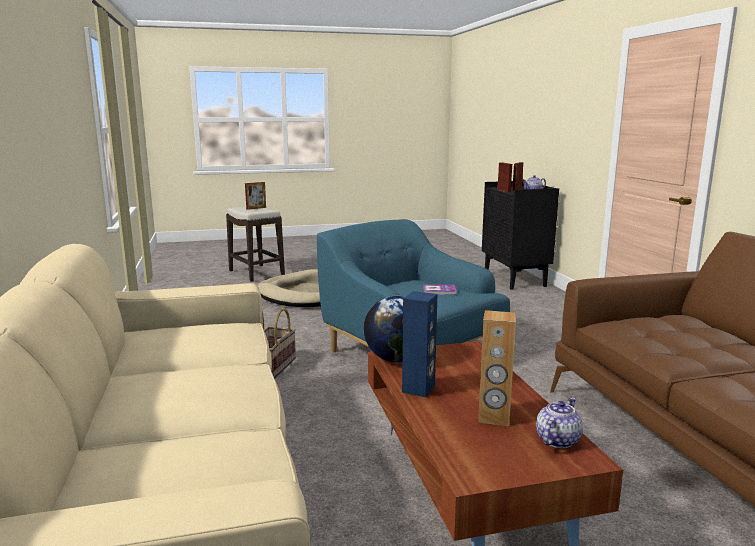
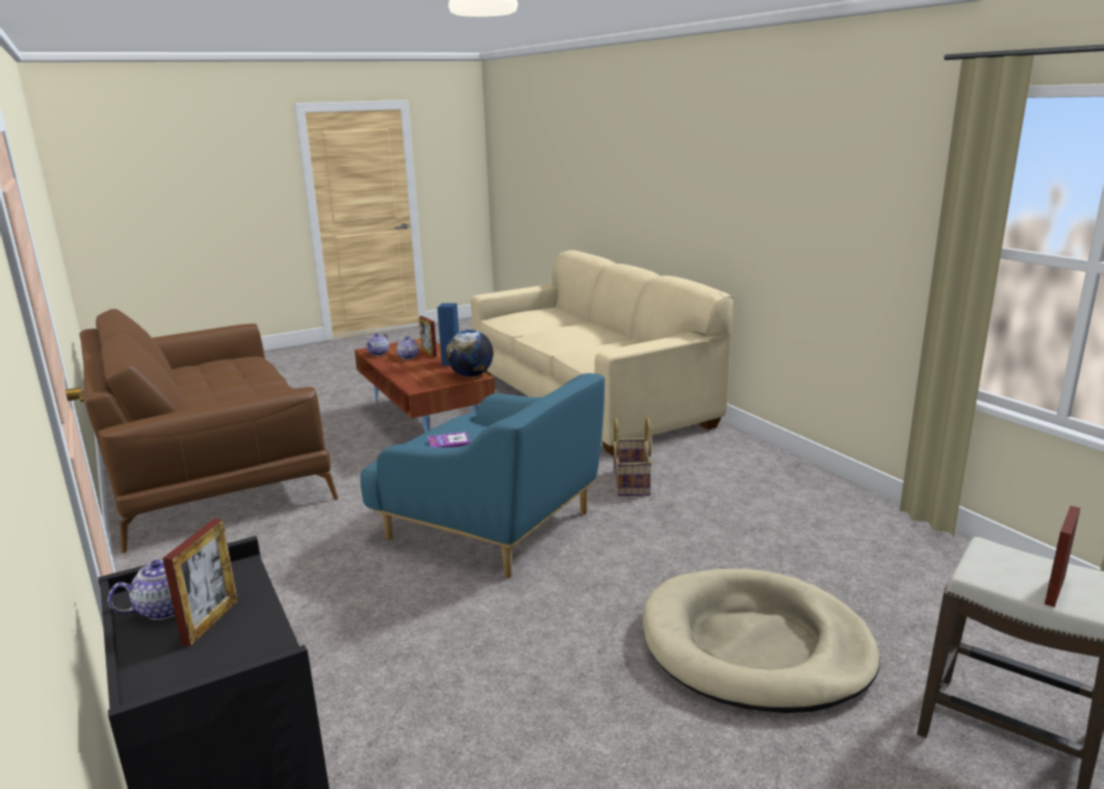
camera: 165 degrees right, 5 degrees up
(494, 417) = (408, 357): brown speaker -> teapot
(504, 191) = (262, 606): picture frame -> picture frame (429, 353)

